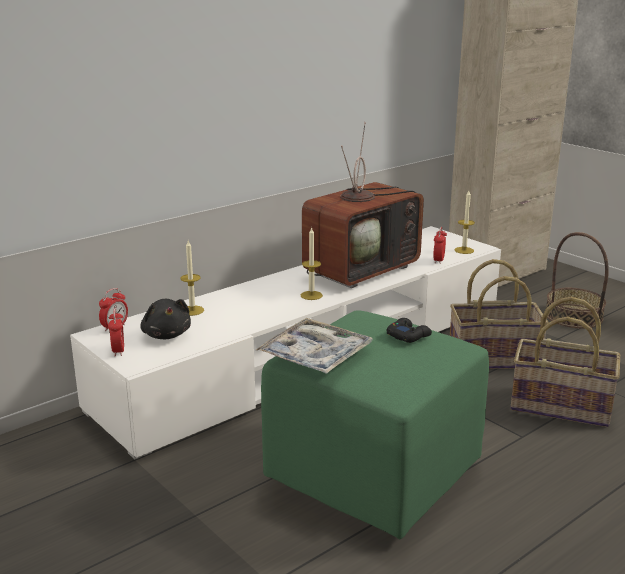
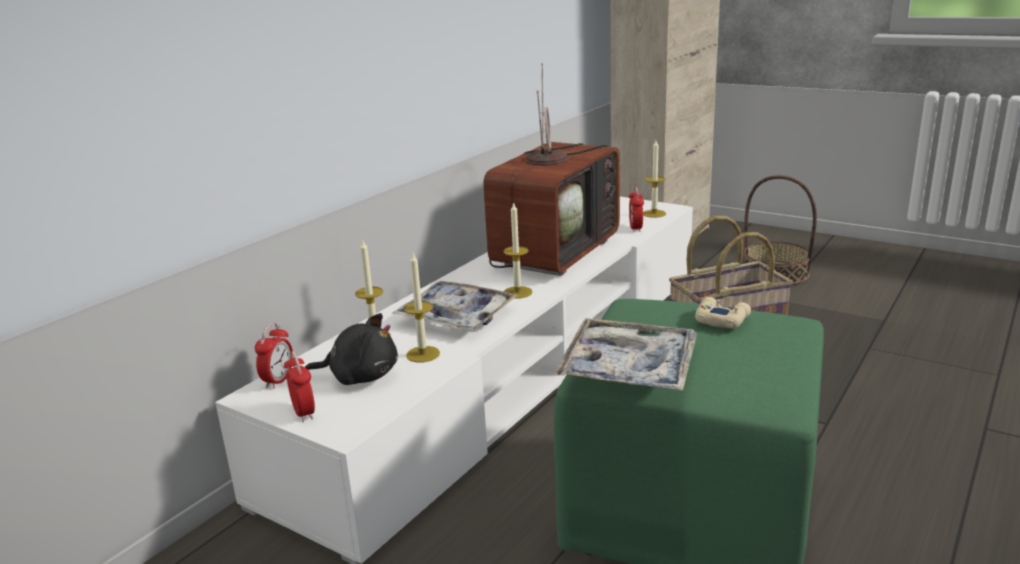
camera: 15 degrees left, 0 degrees up
(166, 334) = (360, 376): black plush toy -> black plush toy turned 45 degrees counterclockwise
(216, 327) = (423, 354): none -> candle
(256, 305) = (456, 316): none -> tray
(408, 335) = (721, 319): black game controller -> beige game controller
(561, 406) = (840, 377): basket -> none

